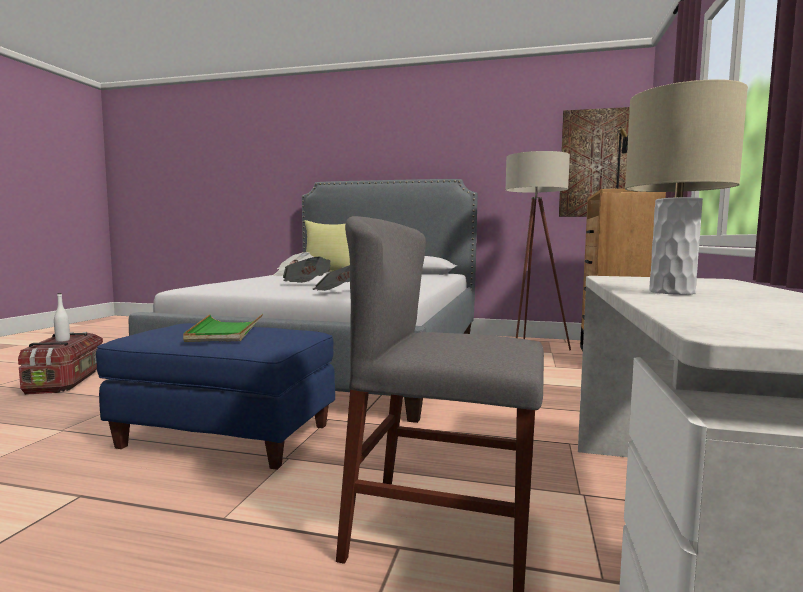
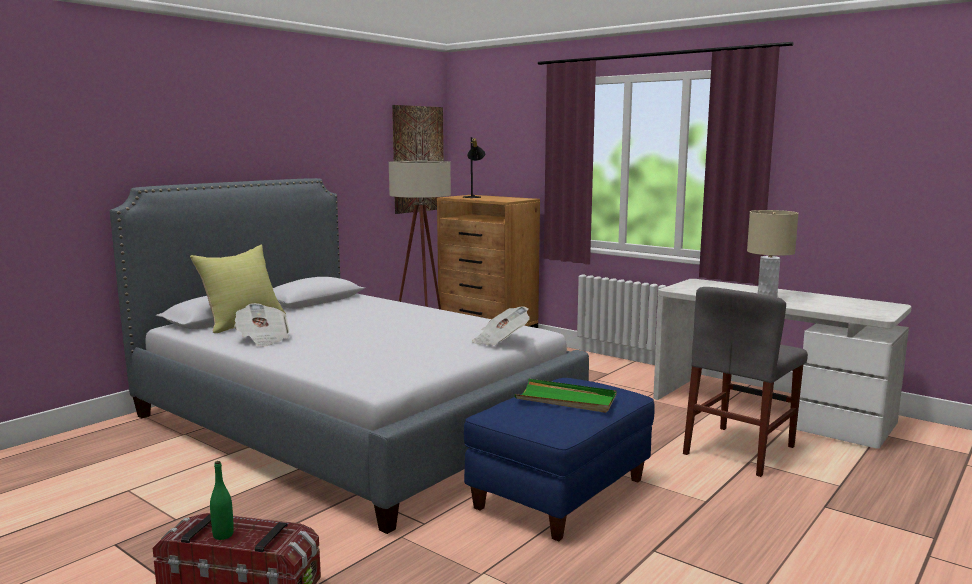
camera: 65 degrees left, 5 degrees up
(62, 340) = (223, 535): white bottle -> green bottle
(306, 284) = (413, 344): newspaper -> none

